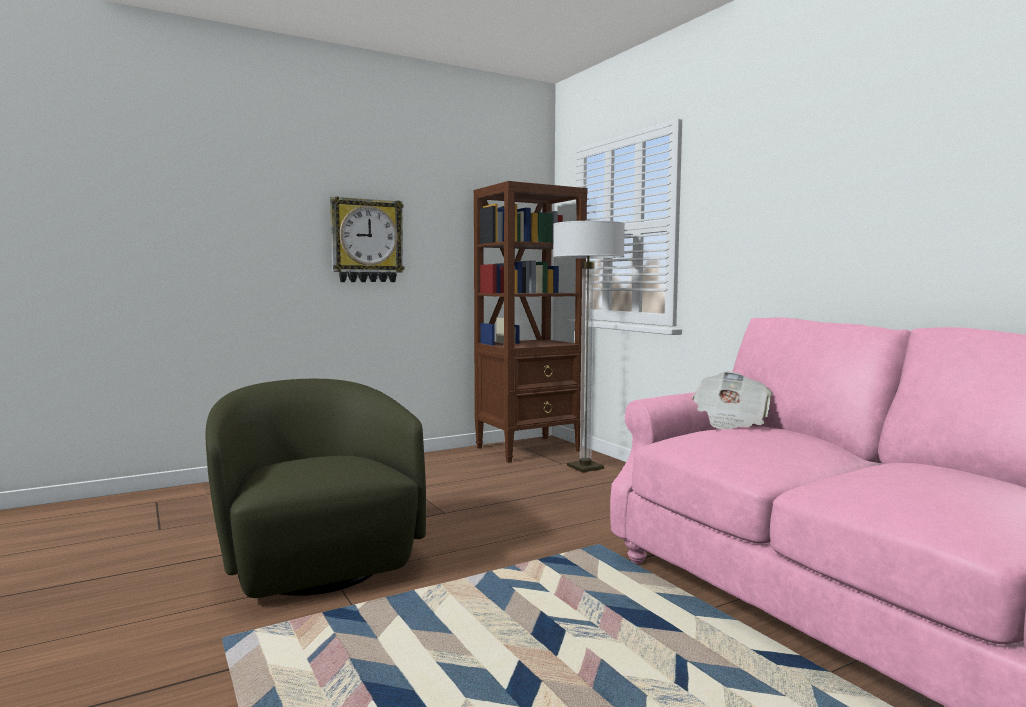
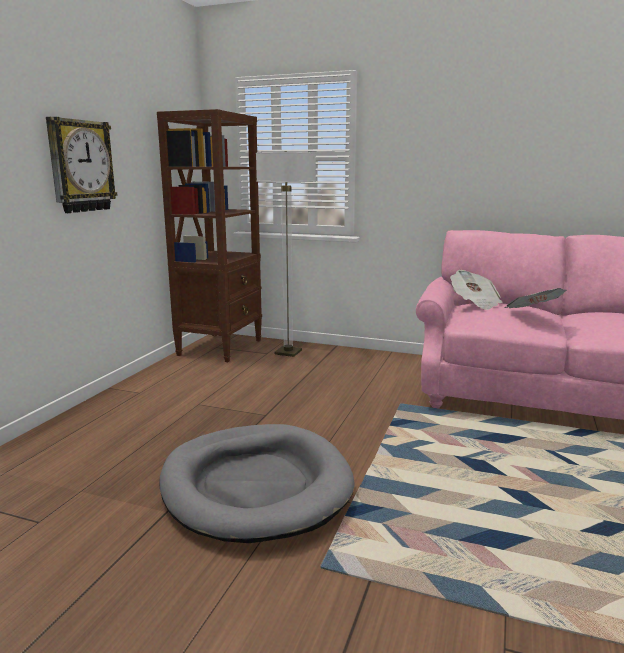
camera: 40 degrees left, 10 degrees up
(315, 561) = (255, 486): green armchair -> grey dog bed
(773, 443) = (532, 314): none -> newspaper

